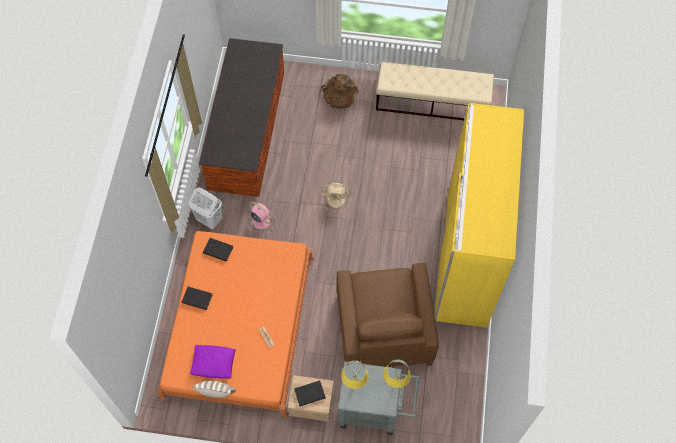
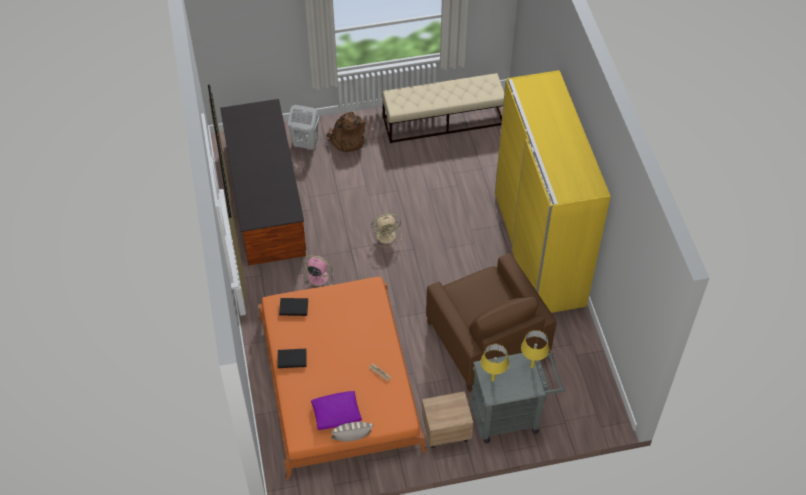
camera: 20 degrees left, 10 degrees down
(209, 219) = (262, 292): white laundry basket -> white laundry basket (305, 144)
(309, 393) = (446, 410): black book -> none

